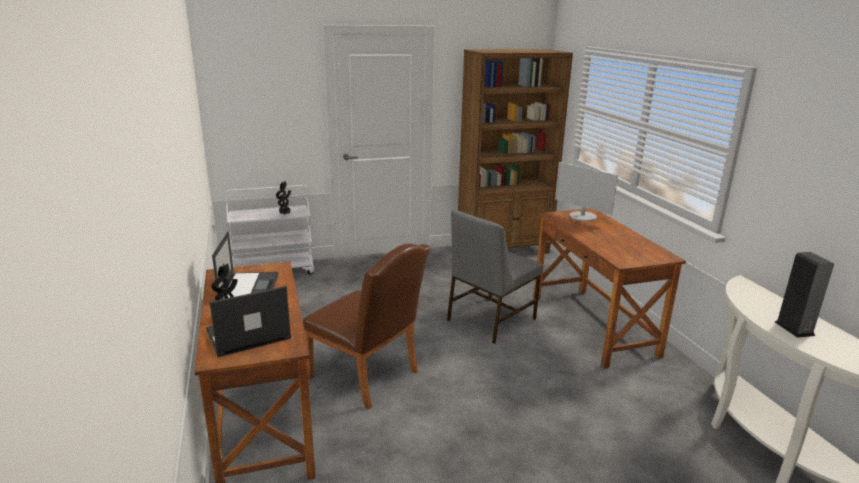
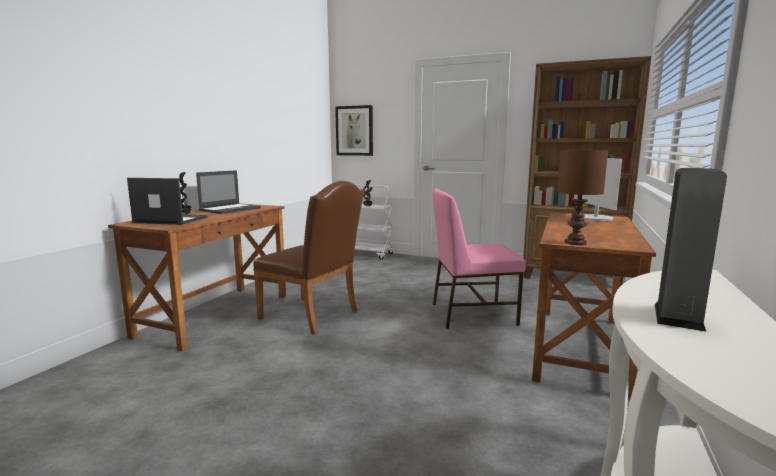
camera: 40 degrees right, 10 degrees down
(241, 115) = (354, 131): none -> picture
(368, 377) = (313, 316): brown chair -> brown chair turned 45 degrees counterclockwise
(489, 320) = (471, 314): grey chair -> pink chair
(634, 261) = (575, 242): none -> brown table lamp

